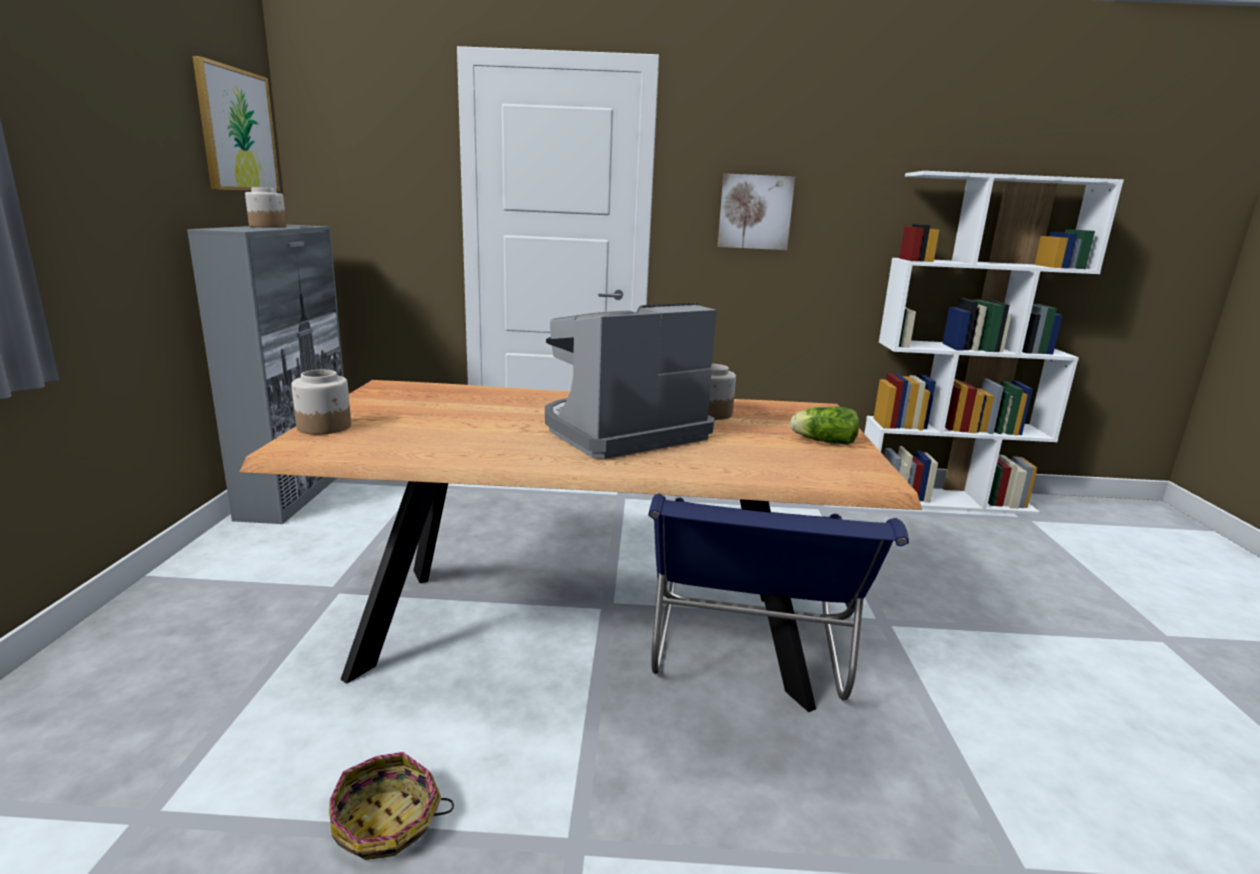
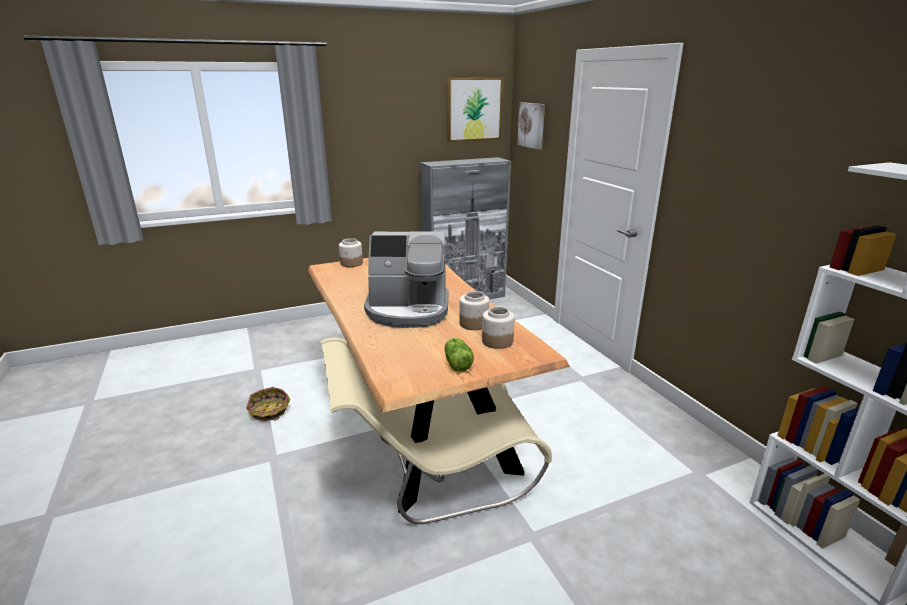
camera: 65 degrees right, 5 degrees up
(267, 226) = (469, 160): jar -> jar (497, 341)
(622, 432) = (408, 310): coffee machine -> coffee machine turned 150 degrees clockwise
(746, 656) = (436, 476): blue chair -> beige chair
(755, 212) = (734, 184): picture -> picture (532, 125)

